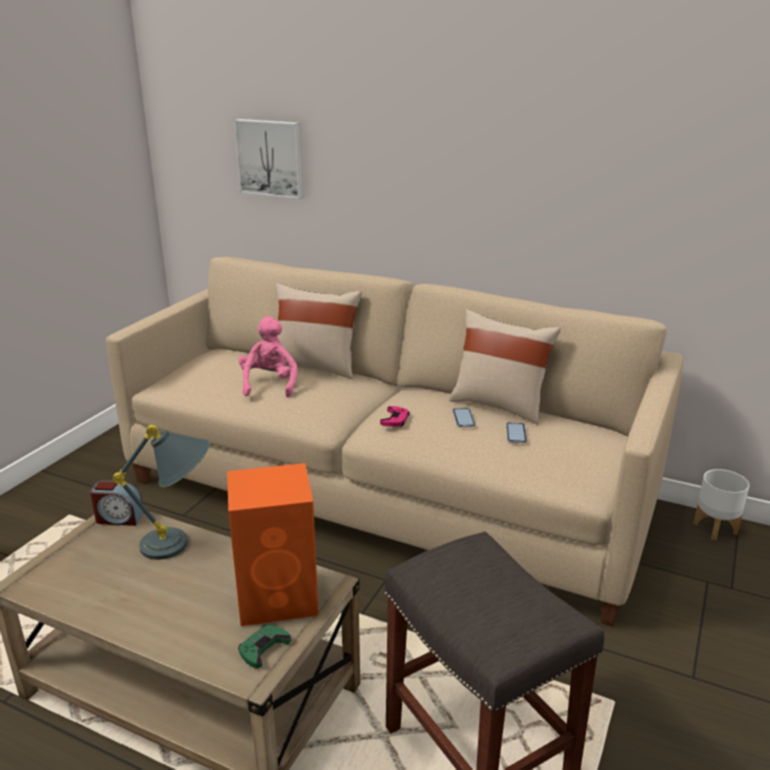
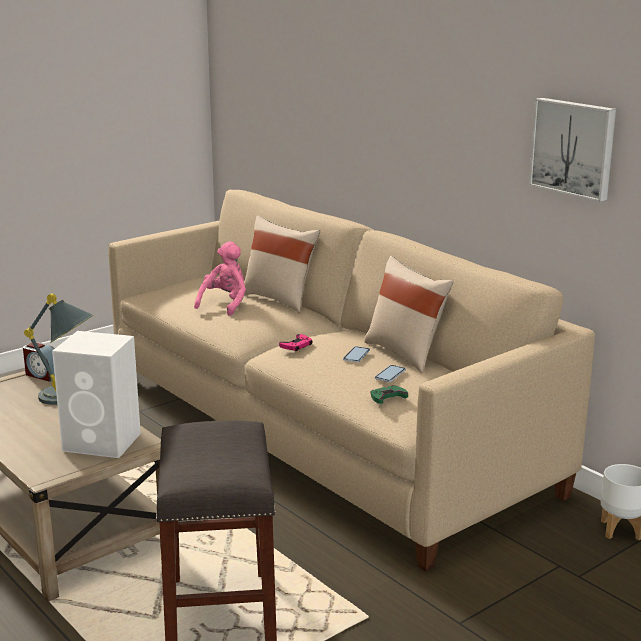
camera: 25 degrees right, 5 degrees down
(263, 648) = (64, 465): green game controller -> green game controller (387, 397)
(271, 158) = (290, 102): picture -> picture (574, 148)
(280, 597) = (103, 442): orange speaker -> white speaker

